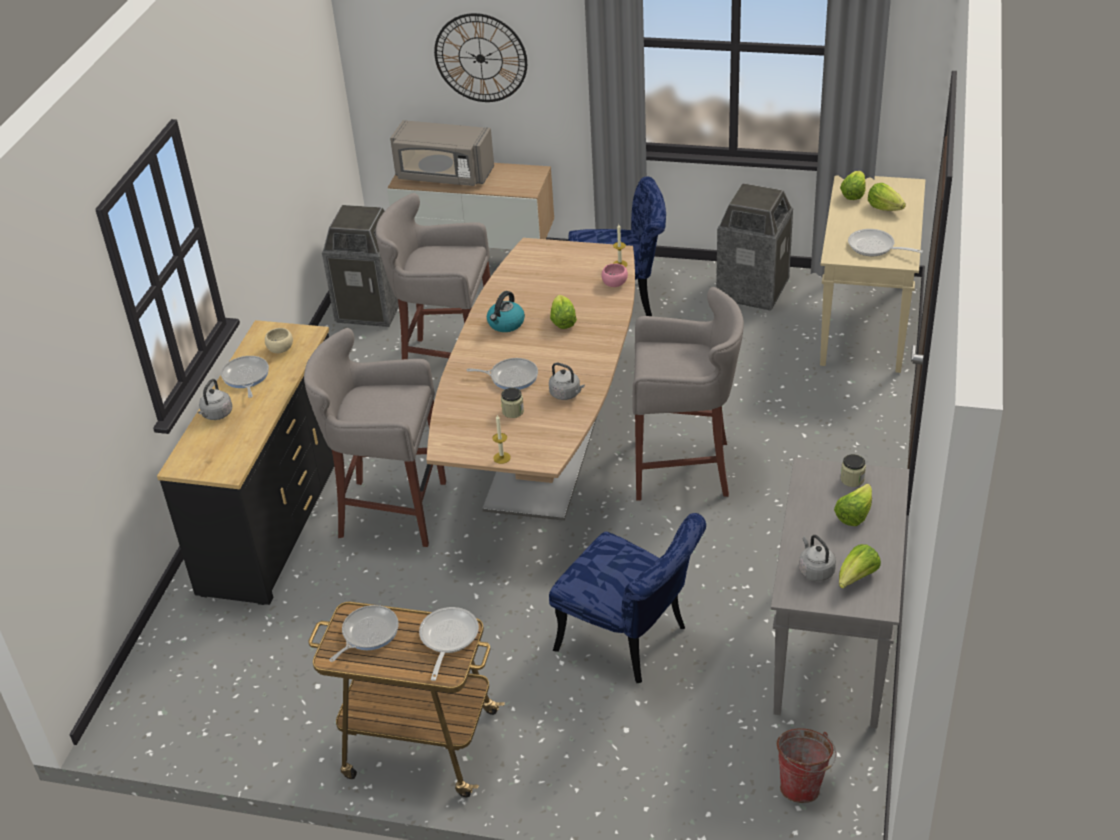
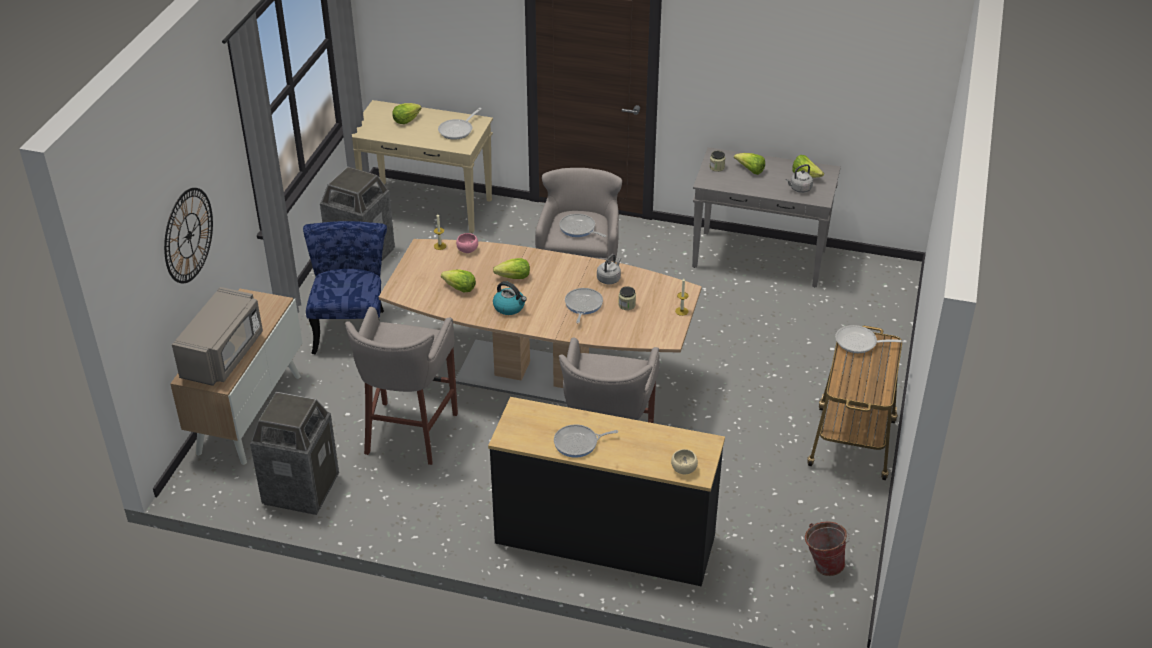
camera: 90 degrees left, 0 degrees up
(216, 415) = (630, 458): grey kettle -> none
(281, 349) = (539, 424): beige bowl -> beige bowl (683, 469)
(368, 633) = (858, 380): frying pan -> frying pan (579, 229)
(631, 642) = (755, 342): blue chair -> none
(803, 784) = (868, 282): bucket -> bucket (822, 564)
(853, 195) = (381, 131): lettuce -> lettuce (460, 289)

